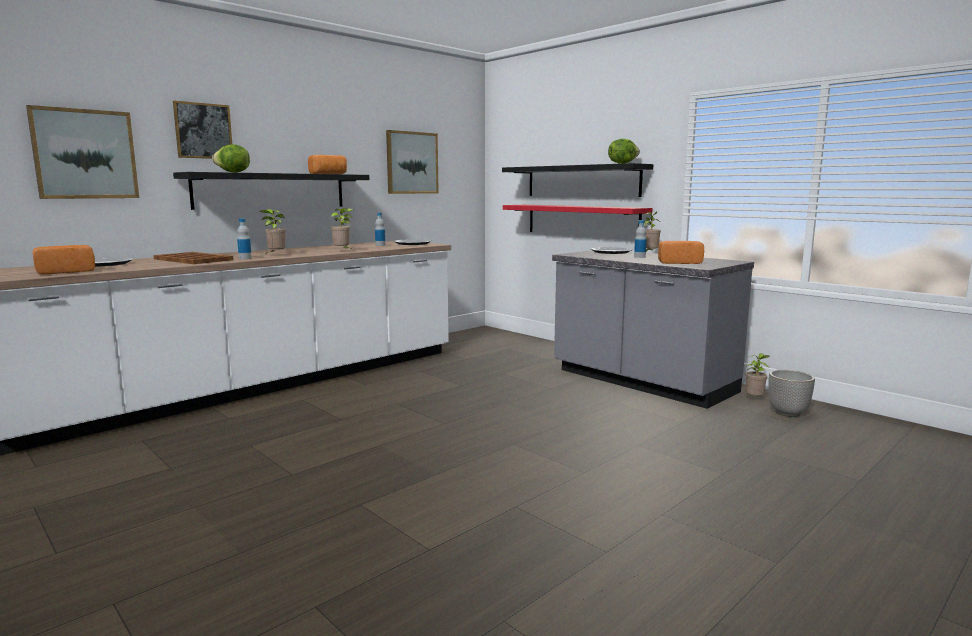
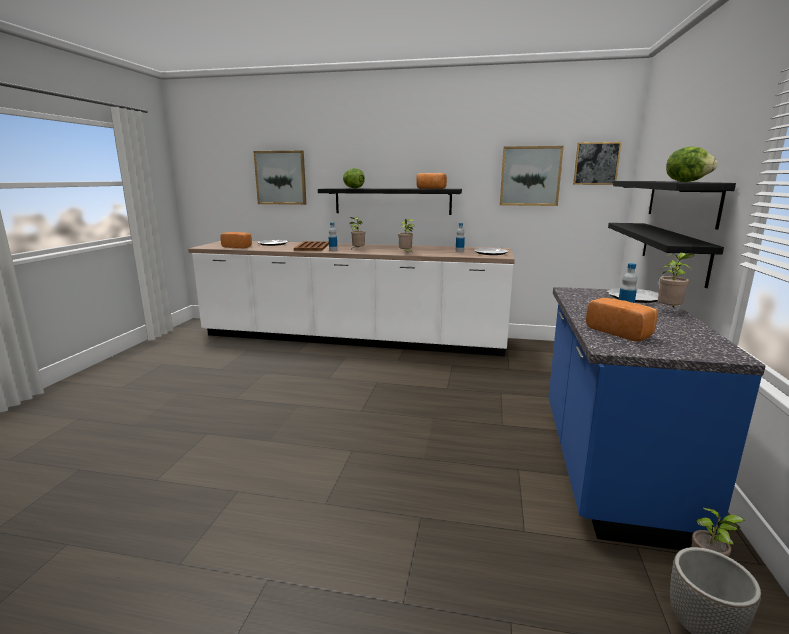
camera: 55 degrees right, 5 degrees up
(203, 131) = (347, 159): picture -> picture (596, 163)
(581, 220) = (673, 251): red shelf -> black shelf
(641, 382) = (608, 466): grey counter -> blue counter

